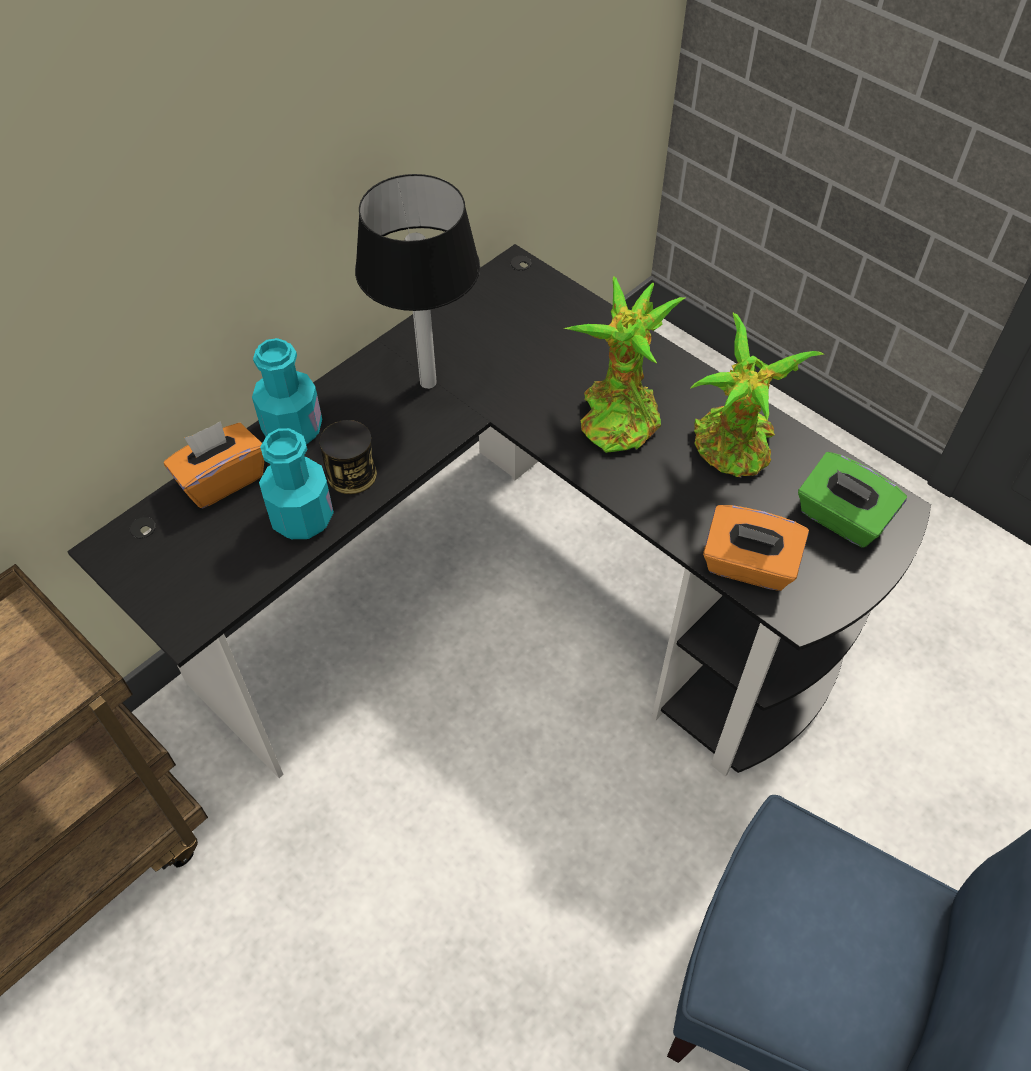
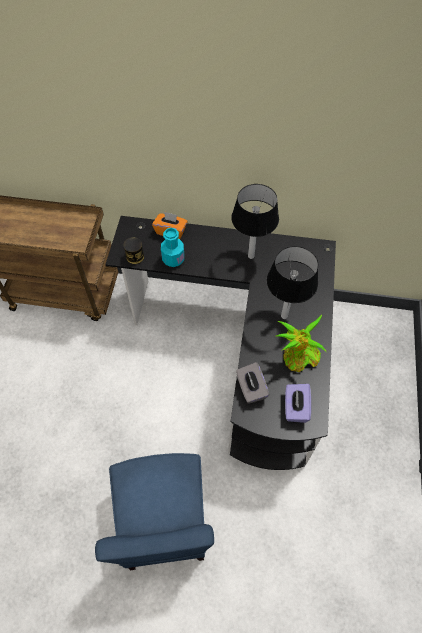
camera: 55 degrees right, 5 degrees up
(293, 429) = (203, 235): turquoise bottle -> none
(352, 475) = (198, 260): can -> can (135, 256)
(618, 415) = (283, 316): potted plant -> table lamp
(748, 566) = (251, 388): orange tissue box -> grey tissue box
(841, 518) = (295, 408): green tissue box -> purple tissue box

